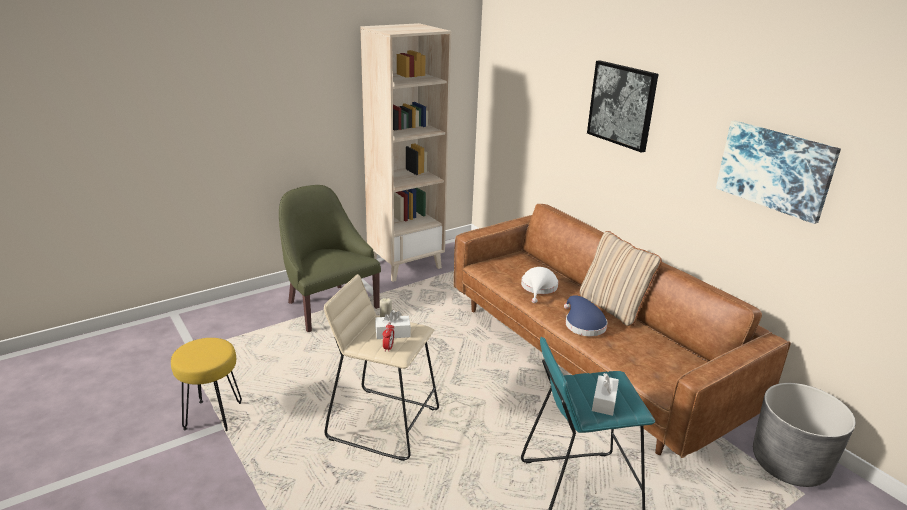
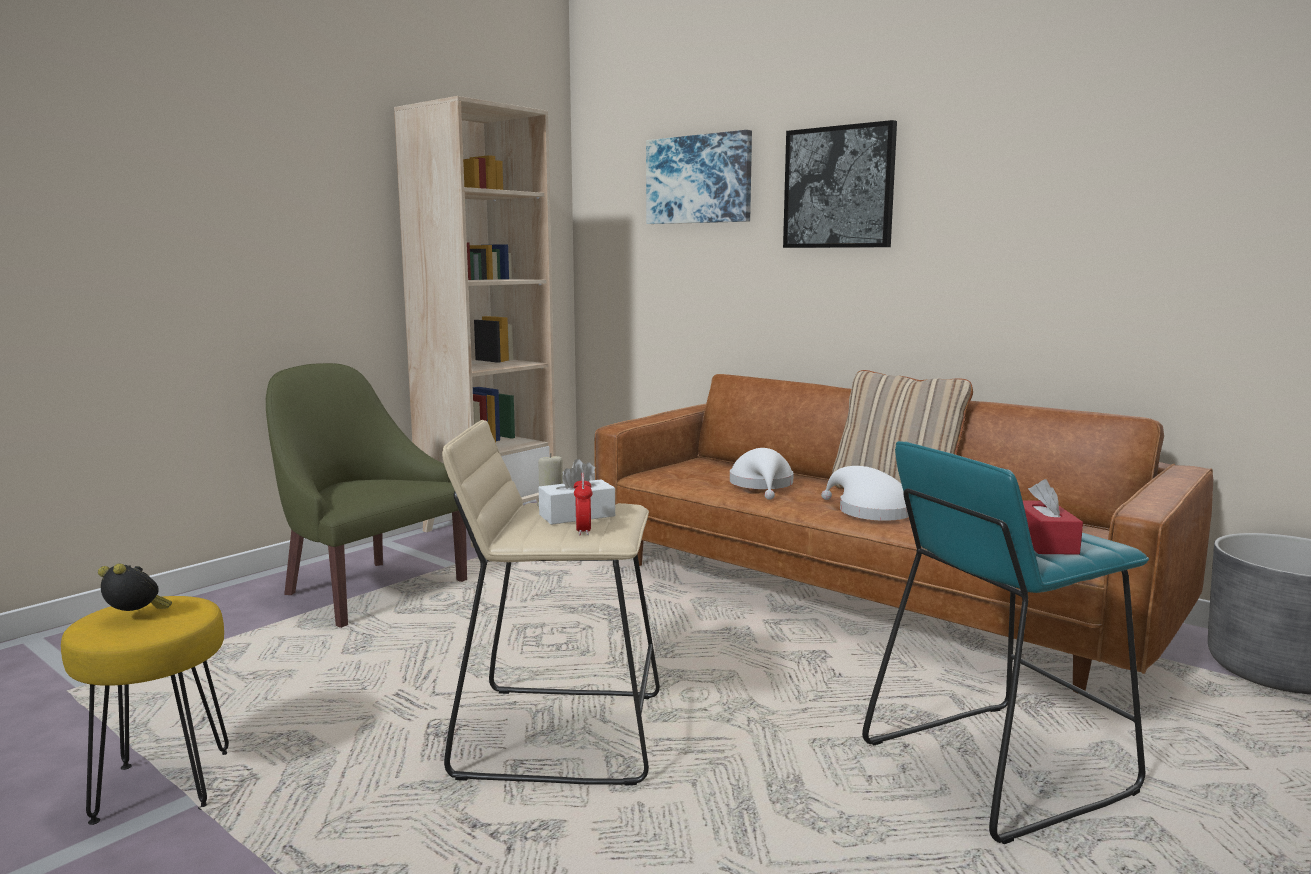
camera: 15 degrees left, 15 degrees down
(200, 352) = (136, 617): none -> alarm clock
(583, 324) = (869, 511): blue hat -> white hat
(604, 401) = (1043, 542): white tissue box -> red tissue box
(775, 169) = (1126, 203): picture -> picture (699, 179)

